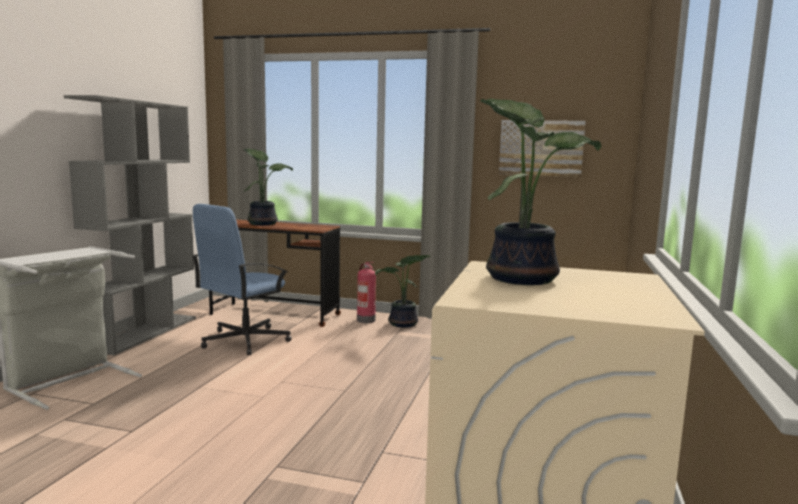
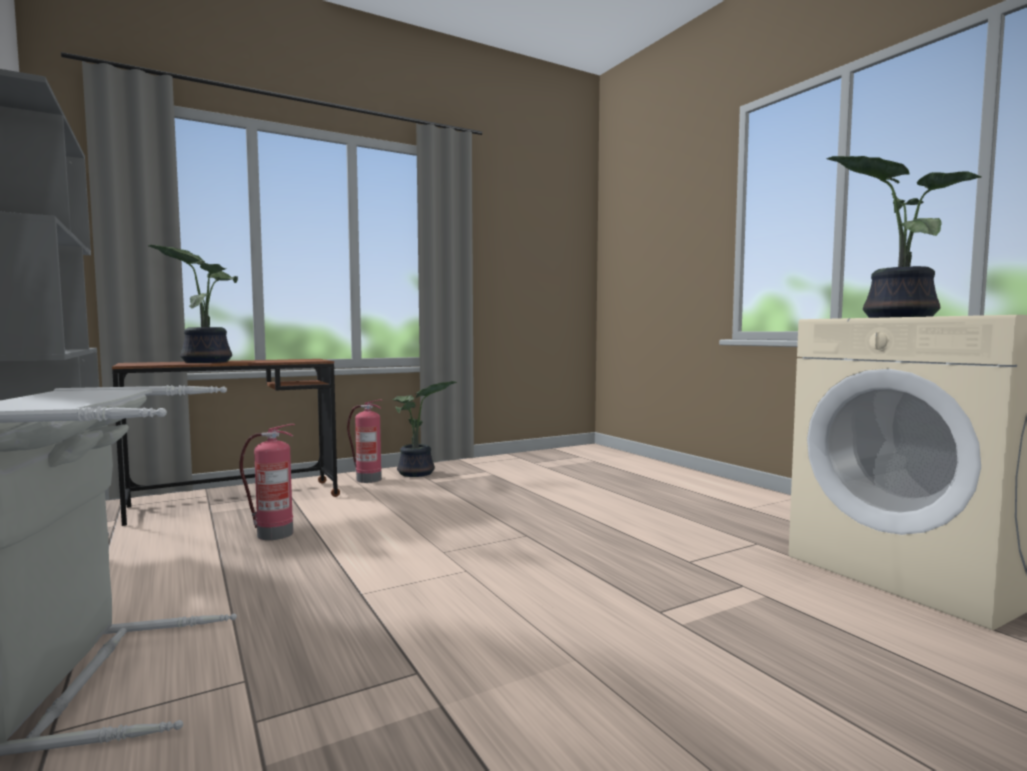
camera: 45 degrees left, 5 degrees down
(244, 340) = (273, 534): blue office chair -> fire extinguisher
(541, 148) = (525, 264): picture -> none

